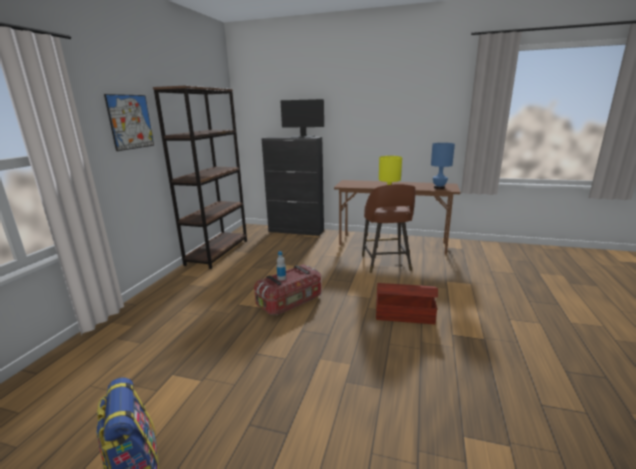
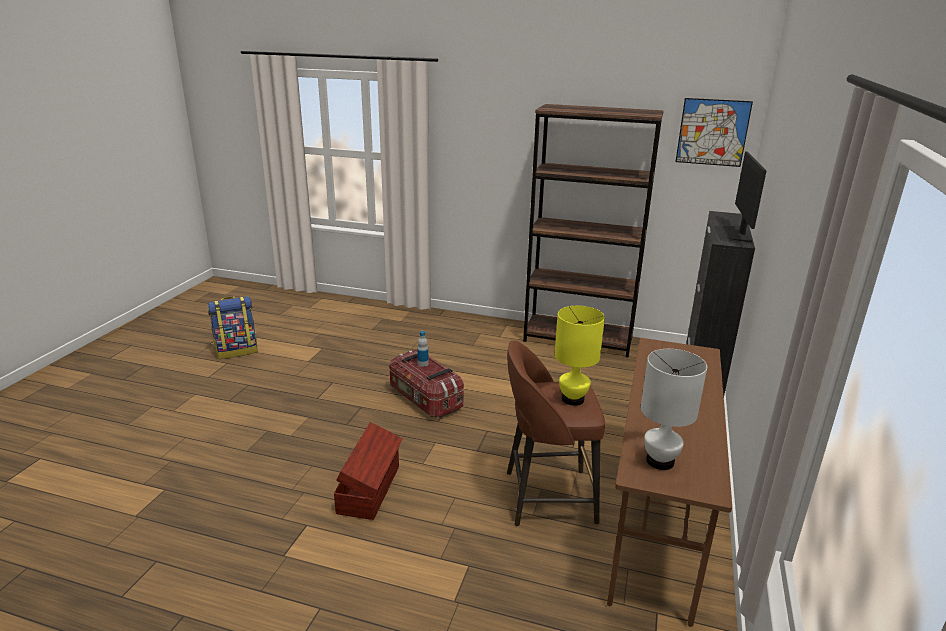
camera: 90 degrees right, 5 degrees up
(130, 122) = (504, 140): picture -> picture (712, 132)
(439, 187) = (660, 461): blue table lamp -> white table lamp

